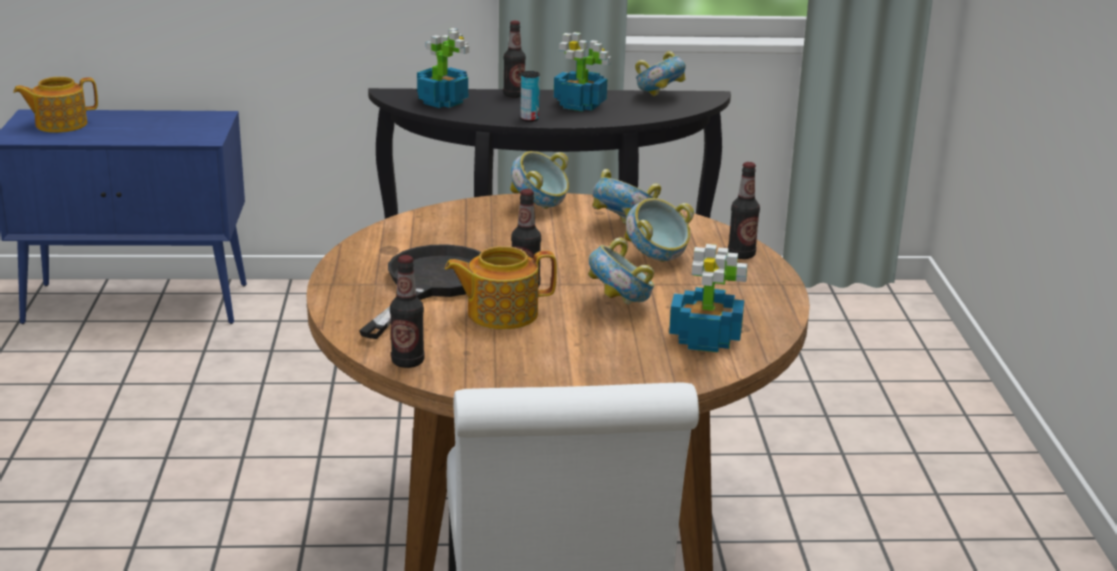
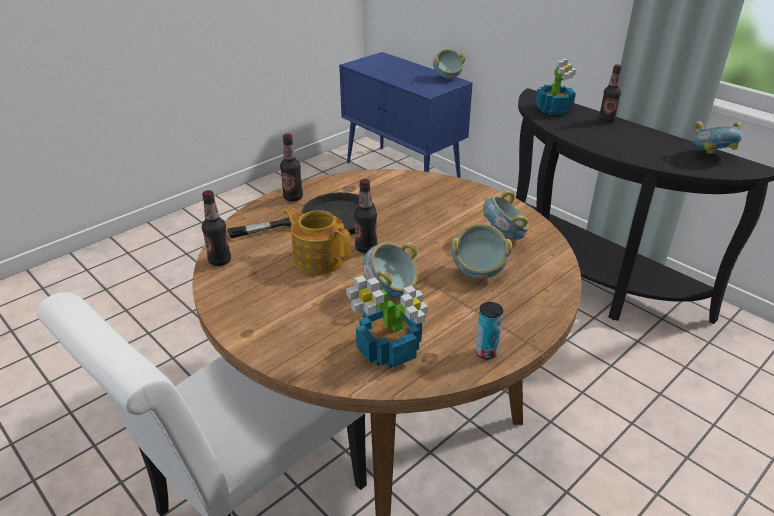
camera: 50 degrees right, 10 degrees up
(60, 124) = (383, 64): teapot -> none
(529, 119) = (584, 139): can -> can (486, 352)
(539, 207) = (479, 200): bowl -> bowl (447, 78)
(580, 104) = (640, 141): potted plant -> none
(741, 255) = (543, 301): bottle -> bottle (293, 197)

